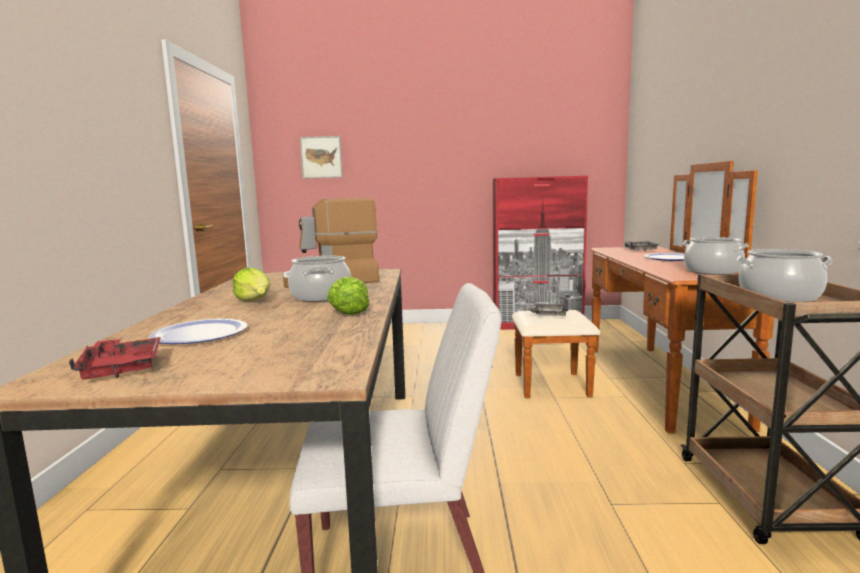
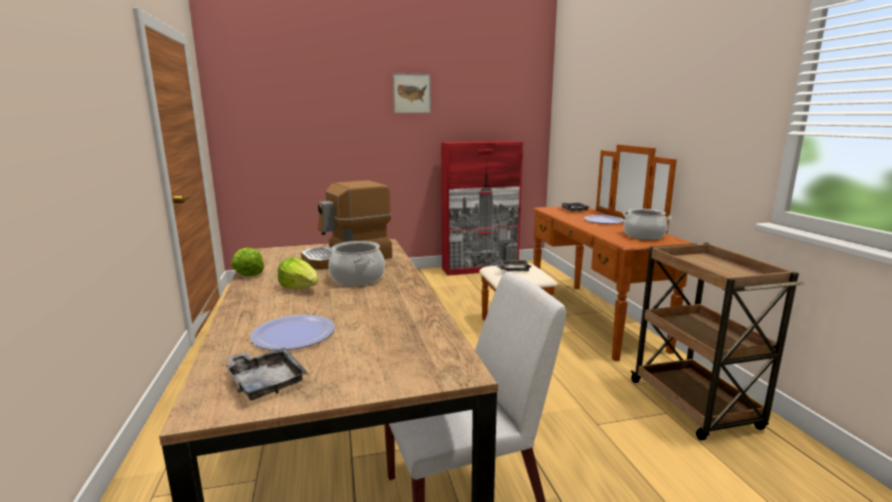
camera: 15 degrees left, 5 degrees up
(121, 368) = (265, 382): red tray -> grey tray
(321, 157) = (278, 118): picture -> picture (411, 93)
(348, 311) = (401, 297): lettuce -> lettuce (248, 273)
(779, 296) = (709, 265): cooking pot -> none

